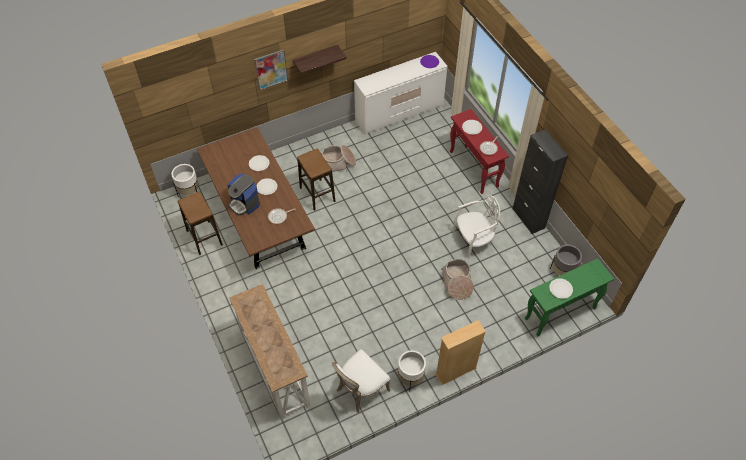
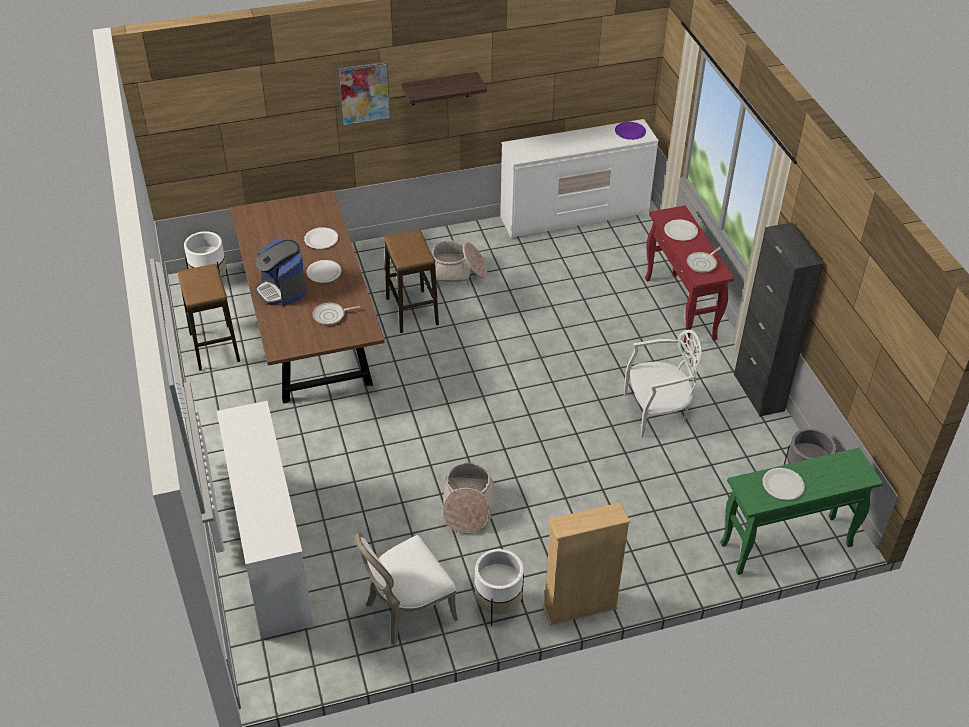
camera: 10 degrees right, 10 degrees down
(274, 368) = (271, 553): console table -> white dresser
(457, 283) = (613, 471): basket -> basket (467, 506)

